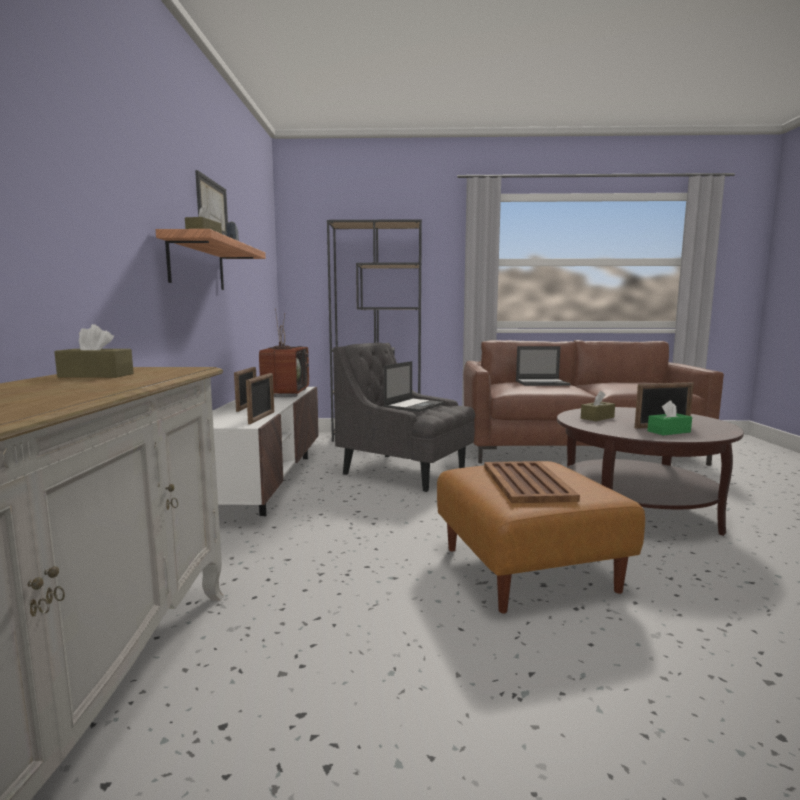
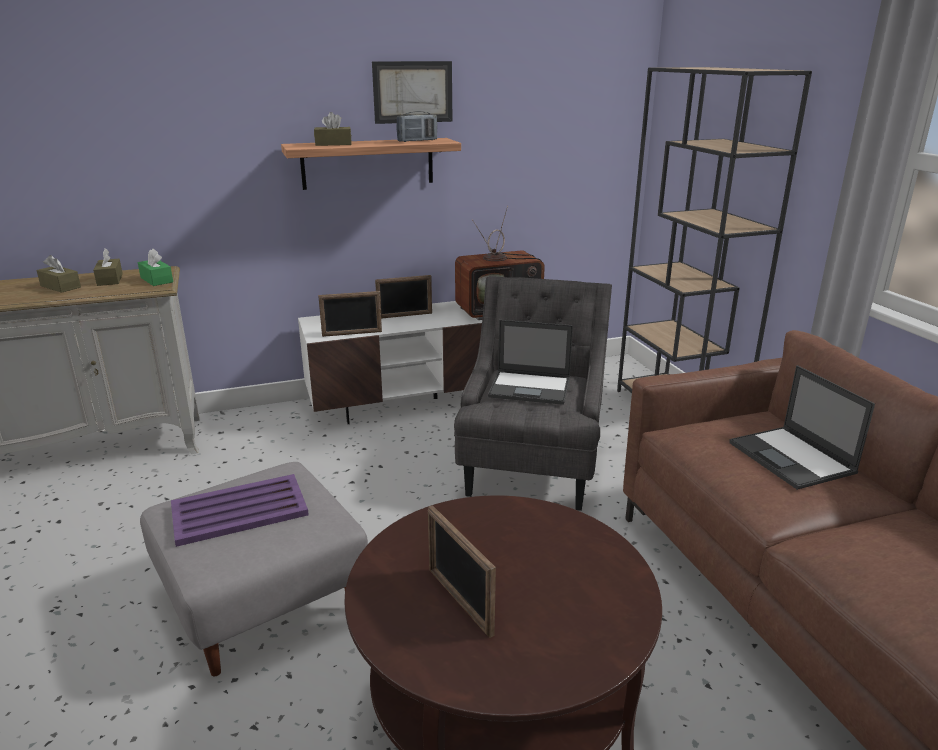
camera: 70 degrees right, 15 degrees up
(527, 483) = (238, 510): brown tray -> purple tray
(529, 569) = (261, 600): brown ottoman -> grey ottoman
(597, 418) = (501, 532): brown tissue box -> brown tissue box (60, 286)
(668, 431) = (418, 604): green tissue box -> green tissue box (156, 280)

